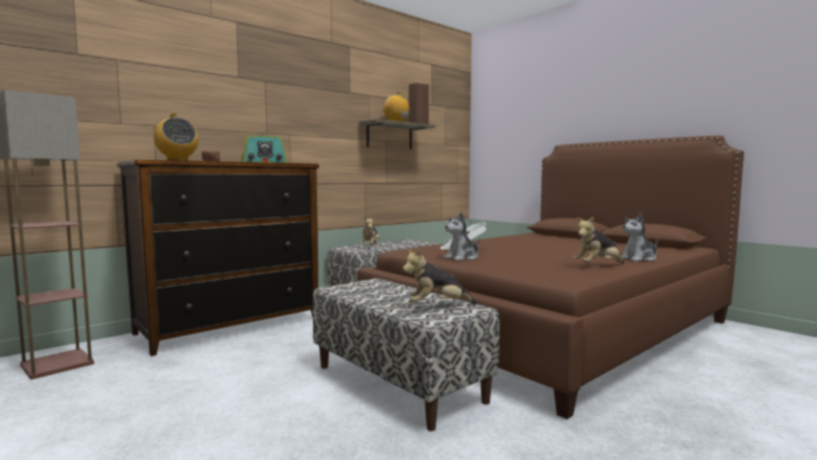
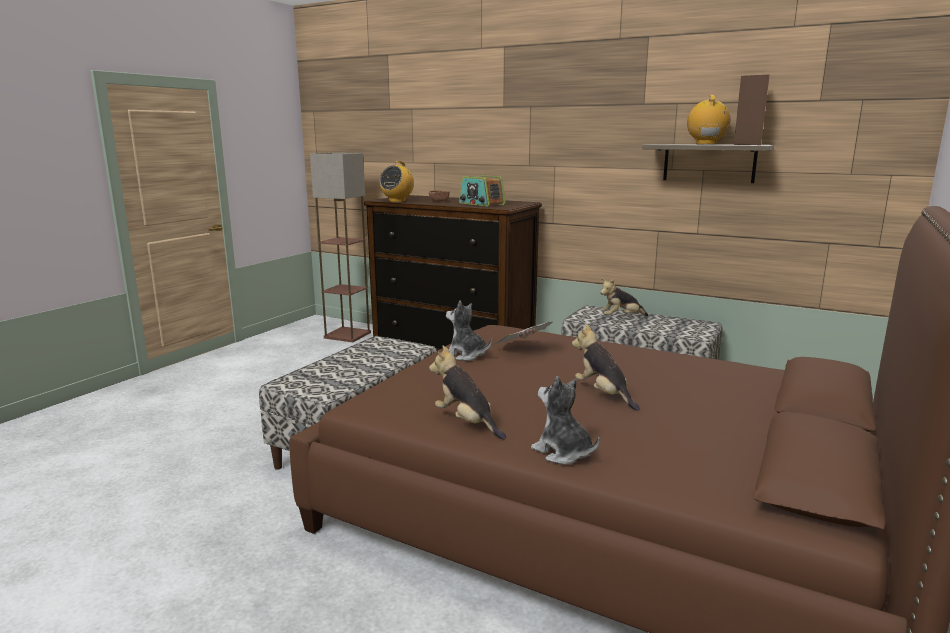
camera: 70 degrees right, 10 degrees up
(437, 306) = (329, 381): plush toy -> plush toy (603, 394)

